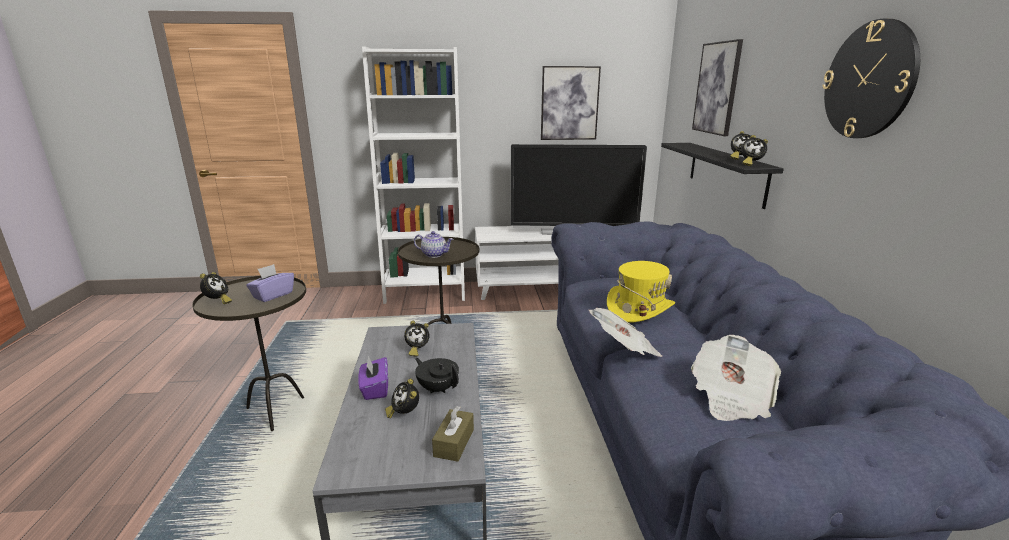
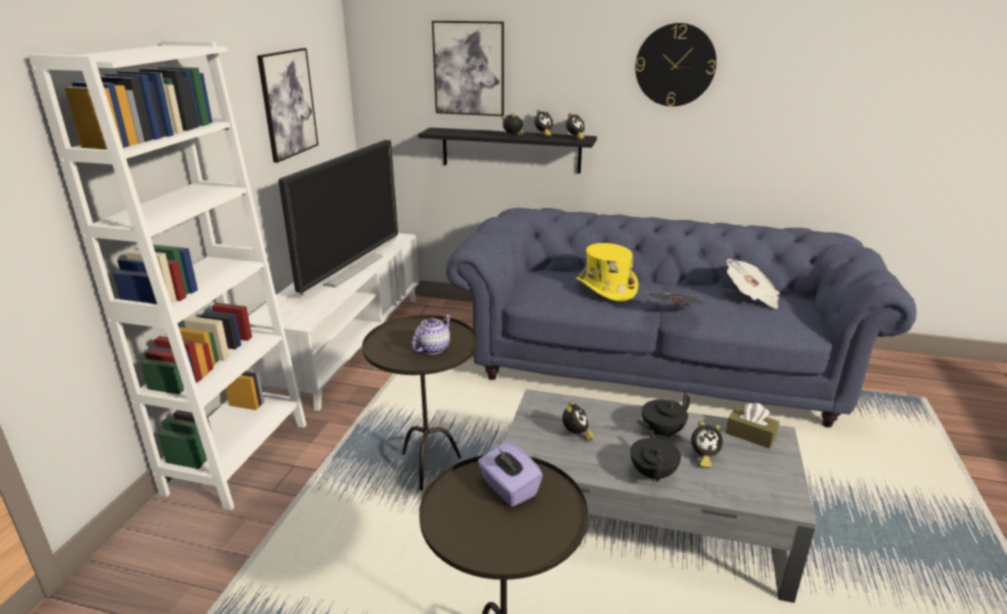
camera: 70 degrees left, 5 degrees up
(218, 302) = (507, 548): alarm clock -> alarm clock (513, 137)
(375, 389) = (653, 473): purple tissue box -> black teapot

